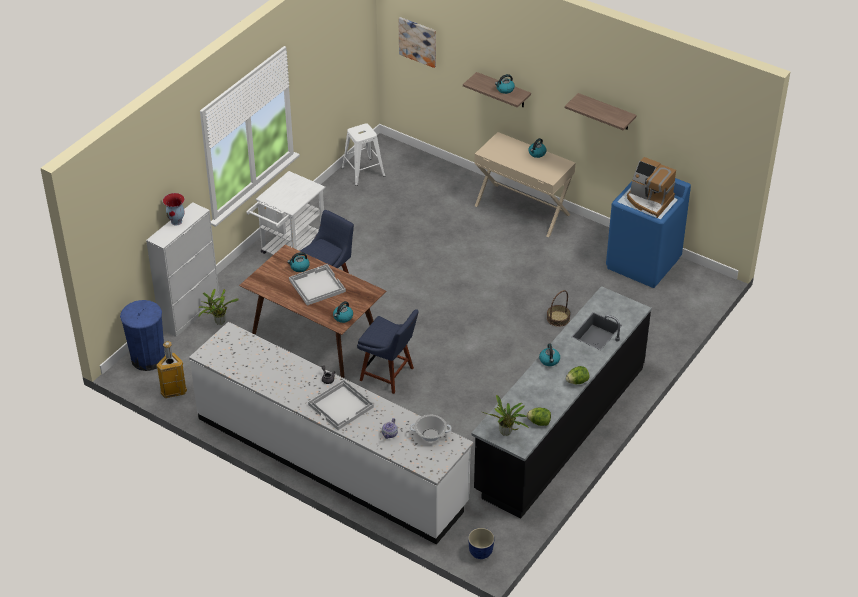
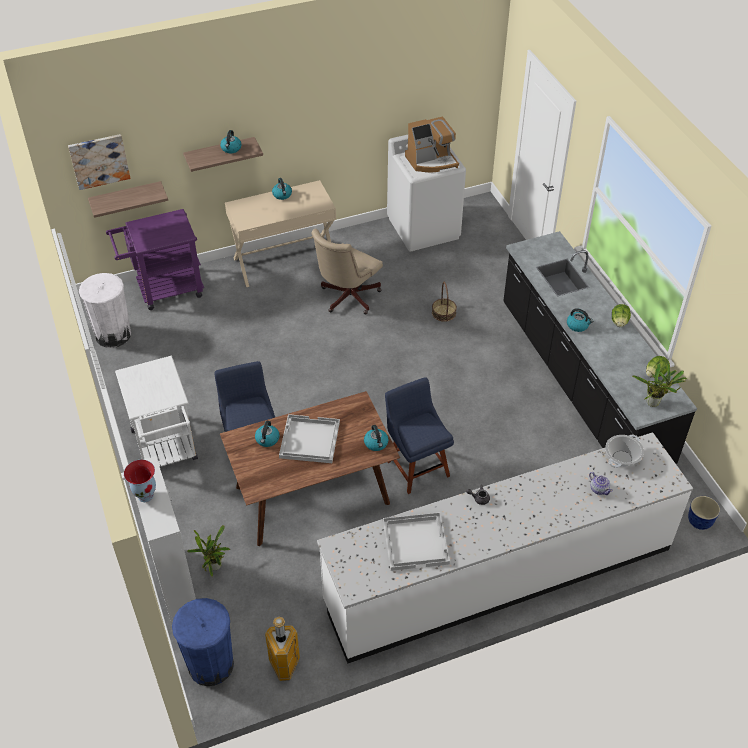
camera: 55 degrees left, 5 degrees up
(341, 406) = (529, 507): white tray -> white tray (416, 541)
(363, 171) = (113, 335): white stool -> white trash can
(389, 375) = (416, 466): blue chair -> blue chair turned 90 degrees counterclockwise
(428, 170) = (164, 290): none -> purple cart
(518, 261) = (347, 298): none -> beige office chair
(606, 112) = (344, 107): shelf -> shelf (126, 198)
(643, 263) = (424, 228): blue washing machine -> white washing machine

